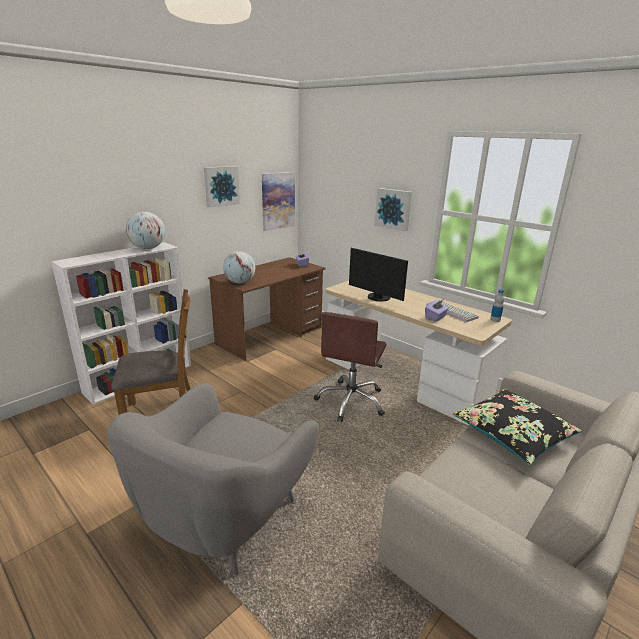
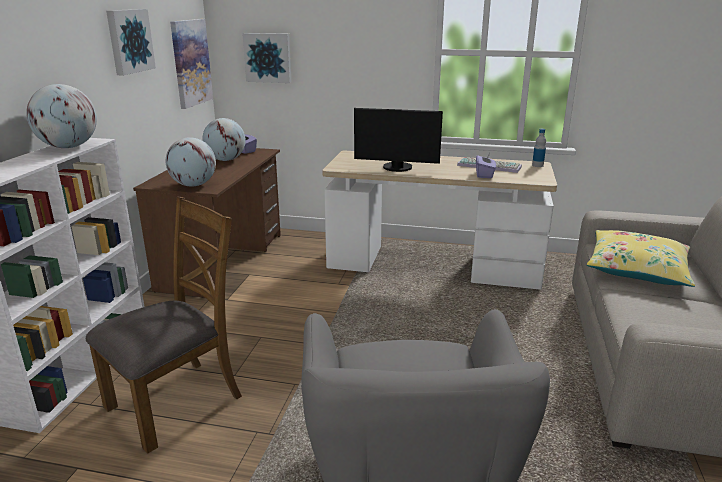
camera: 30 degrees left, 0 degrees up
(282, 269) = (226, 160): none -> globe
(351, 401) = (406, 305): brown office chair -> none
(393, 209) = (372, 56): picture -> picture (268, 57)
(513, 433) = (637, 269): black pillow -> yellow pillow

